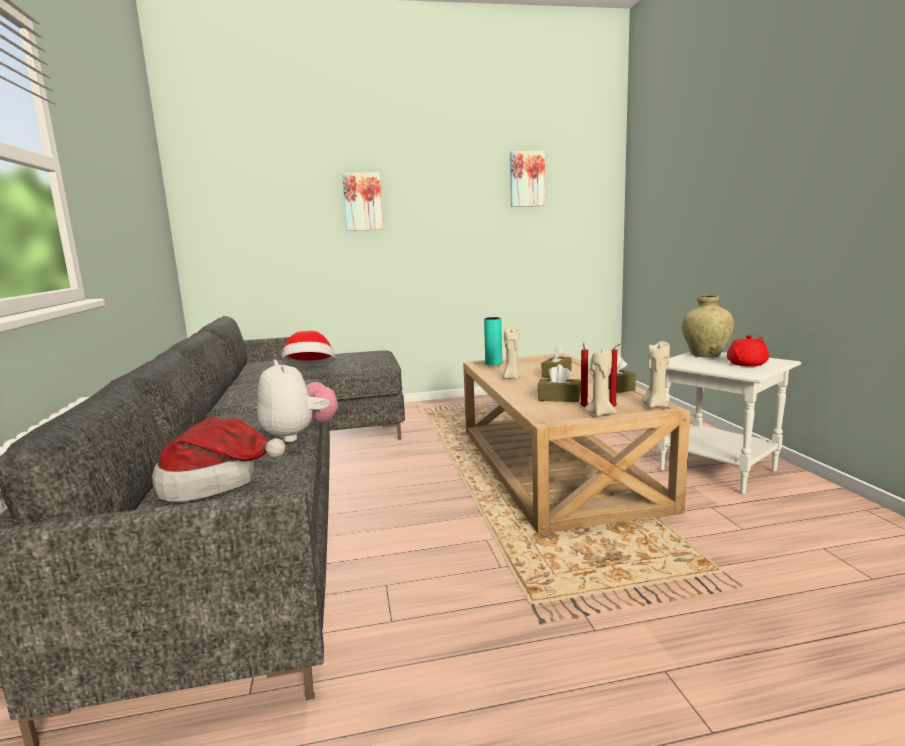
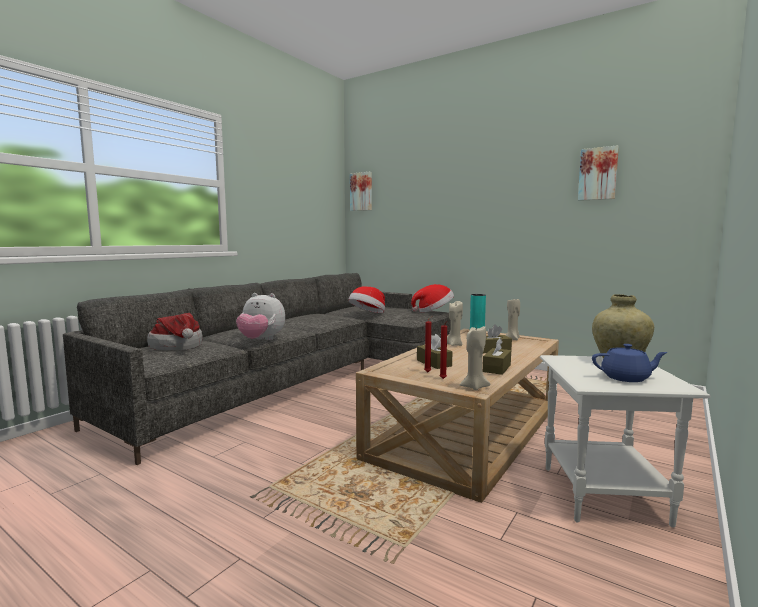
camera: 45 degrees right, 5 degrees down
(299, 435) = (261, 340): plush toy -> plush toy turned 90 degrees clockwise
(362, 202) = (453, 198): picture -> picture (361, 191)
(373, 352) = (434, 311): none -> hat
(600, 413) = (419, 378): beige candle -> beige candle (512, 339)
(747, 364) = (626, 378): red teapot -> blue teapot

